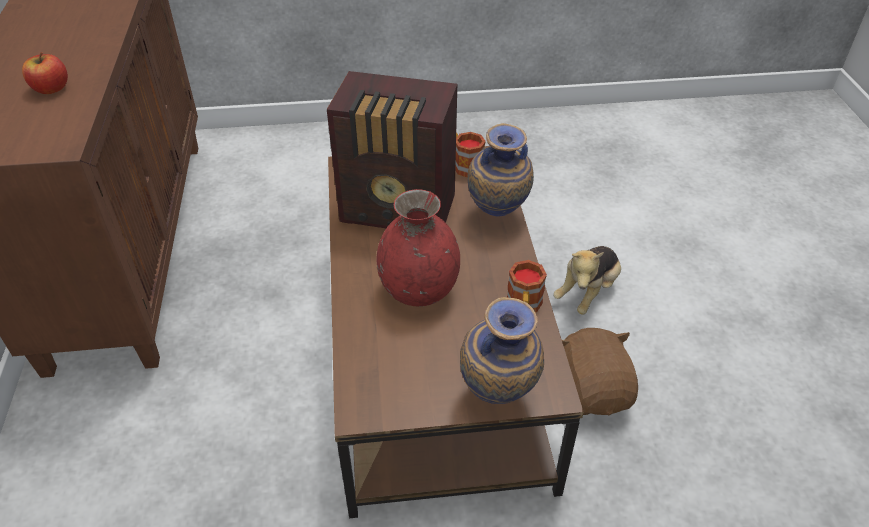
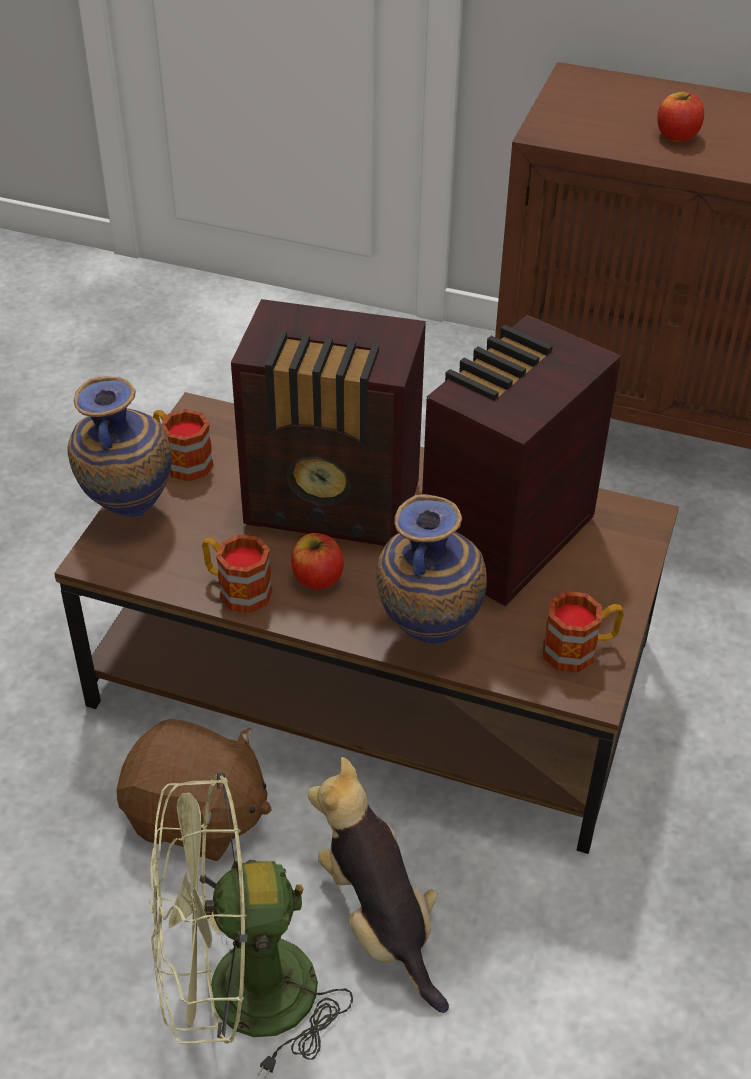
camera: 115 degrees right, 0 degrees up
(418, 290) = (335, 507): red vase -> radio
(422, 394) = (182, 460): none -> mug
(487, 275) = (317, 578): none -> apple
(669, 326) = (238, 997): none -> green fan

